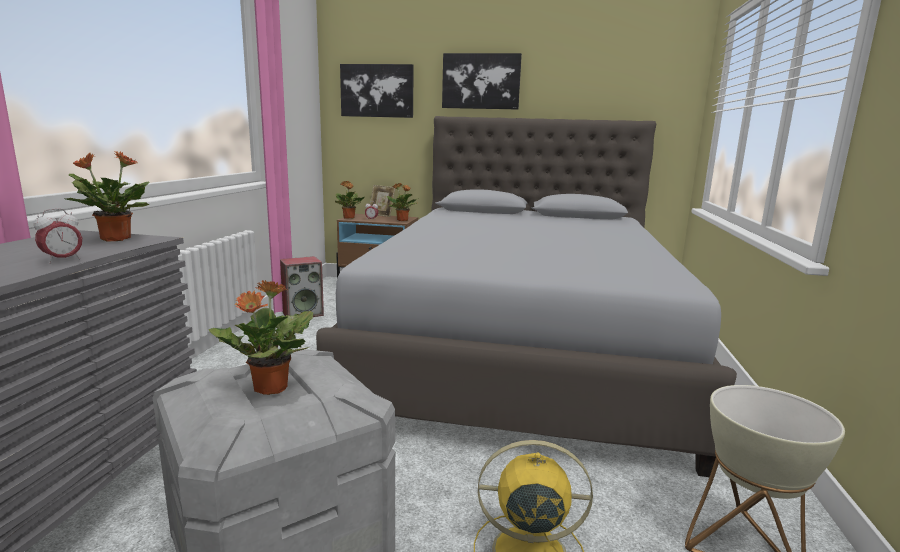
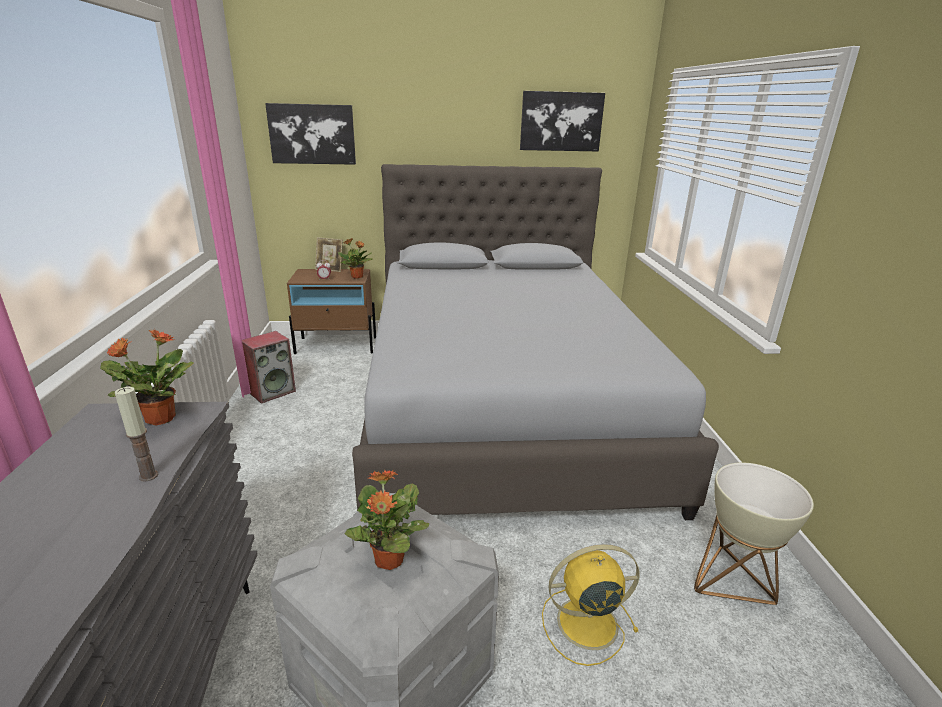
camera: 15 degrees left, 10 degrees up
(62, 260) = (148, 476): alarm clock -> candle
(349, 218) = (298, 278): potted plant -> none
(481, 81) = (428, 125): picture -> picture (561, 121)

